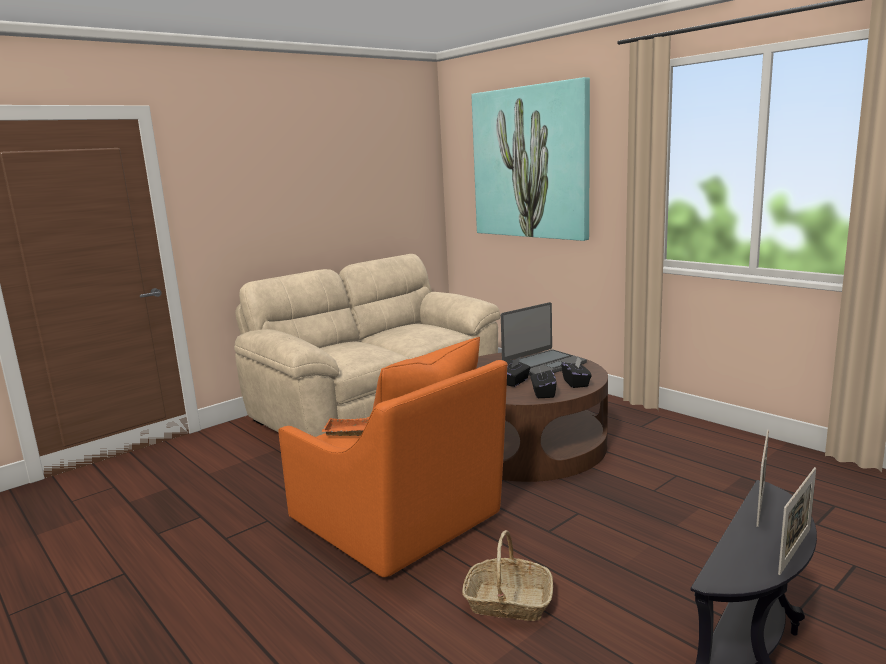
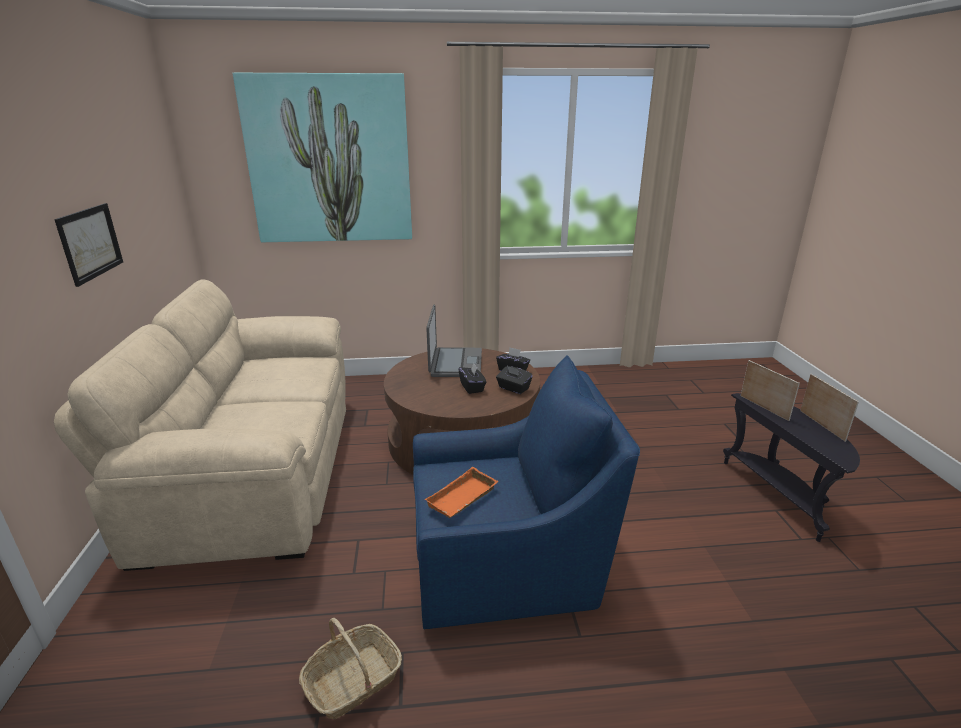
camera: 55 degrees left, 10 degrees up
(313, 210) = (90, 243): none -> picture
(400, 521) = (509, 559): orange armchair -> blue armchair
(508, 602) = (673, 558): basket -> basket (353, 681)

